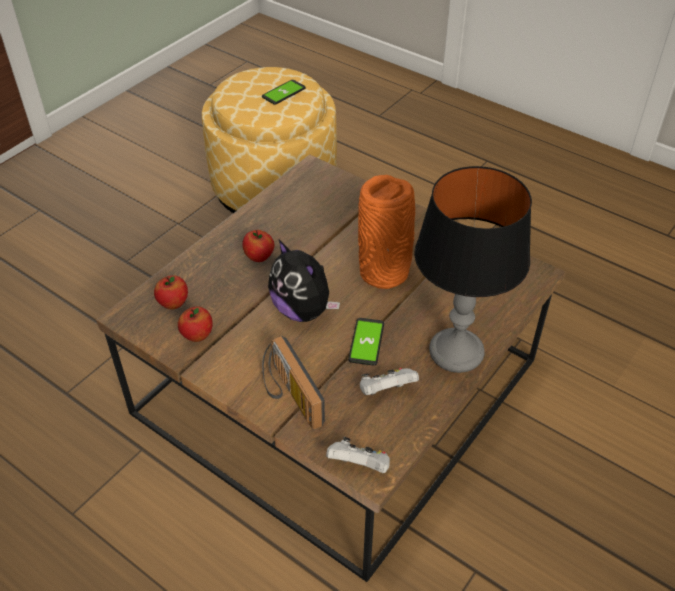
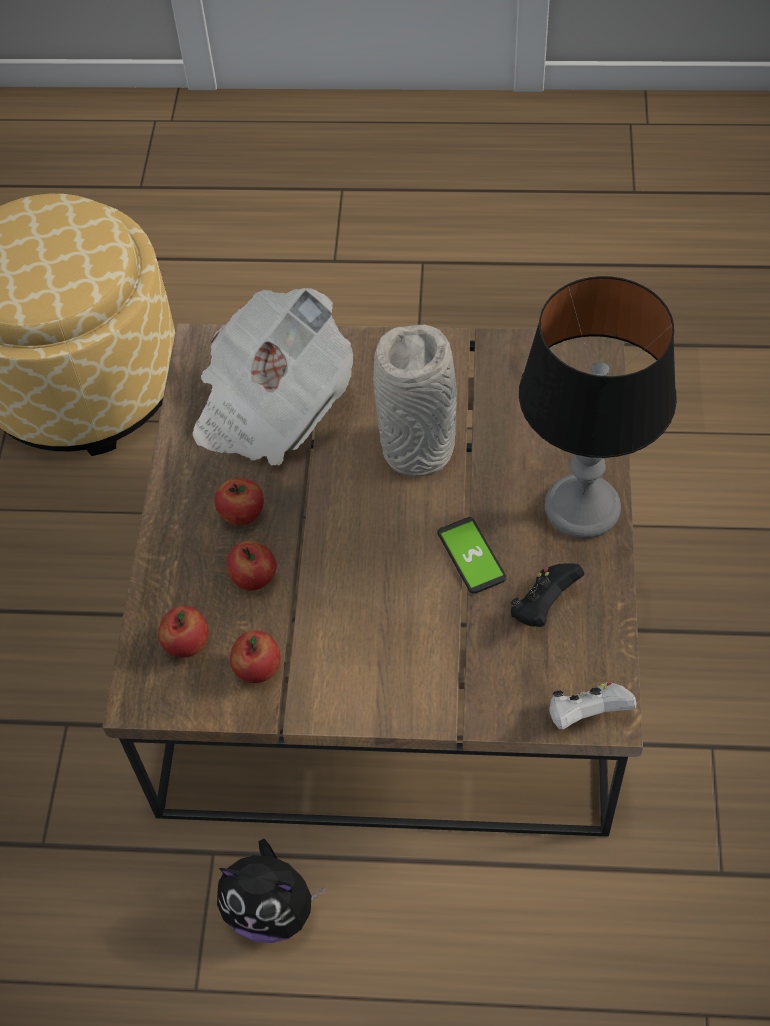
camera: 30 degrees left, 10 degrees up
(237, 290) = (254, 579): none -> apple
(283, 93) = (64, 242): phone -> none
(288, 395) = (437, 679): radio -> none
(303, 310) = (361, 557): plush toy -> plush toy (271, 909)
(322, 214) = (271, 406): none -> newspaper
(385, 272) = (418, 448): orange vase -> grey vase
(385, 391) = (543, 606): white game controller -> black game controller

